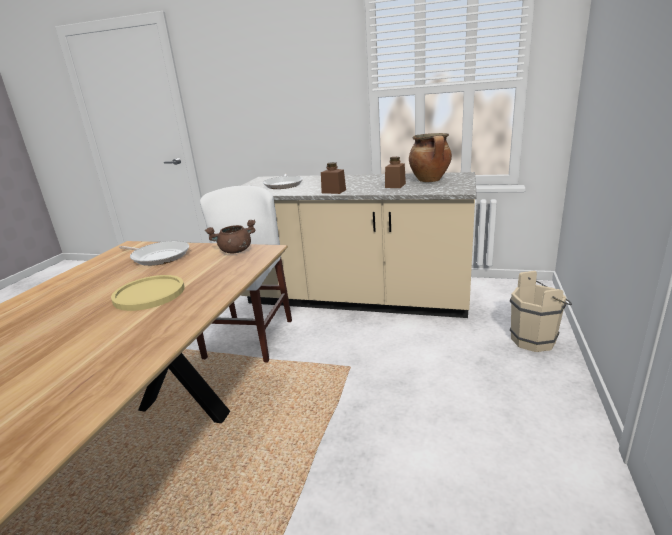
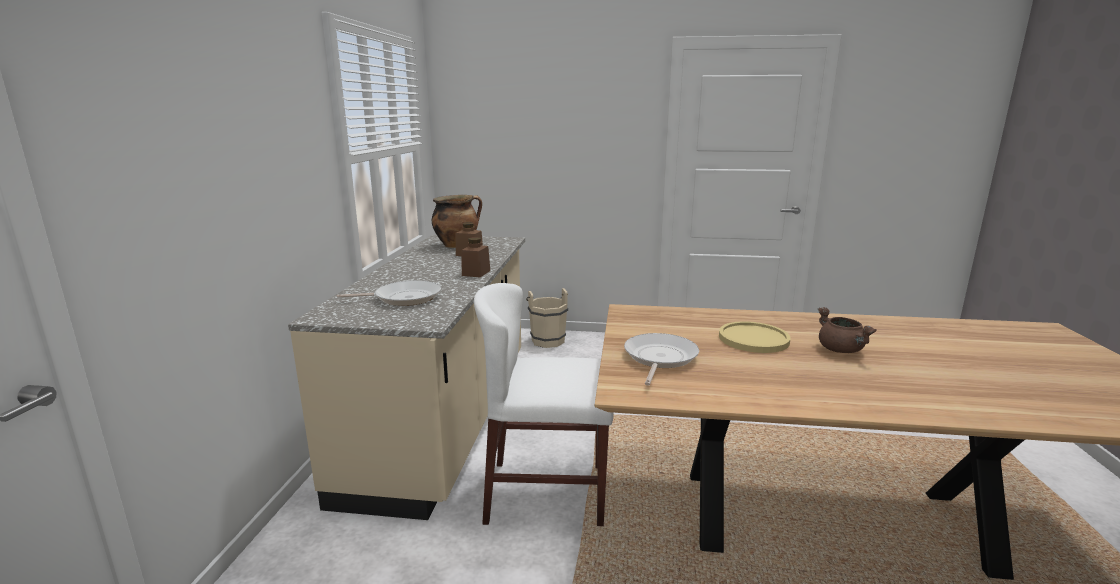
camera: 100 degrees left, 5 degrees down
(235, 251) = (632, 322): brown cooking pot -> brown cooking pot (841, 350)

